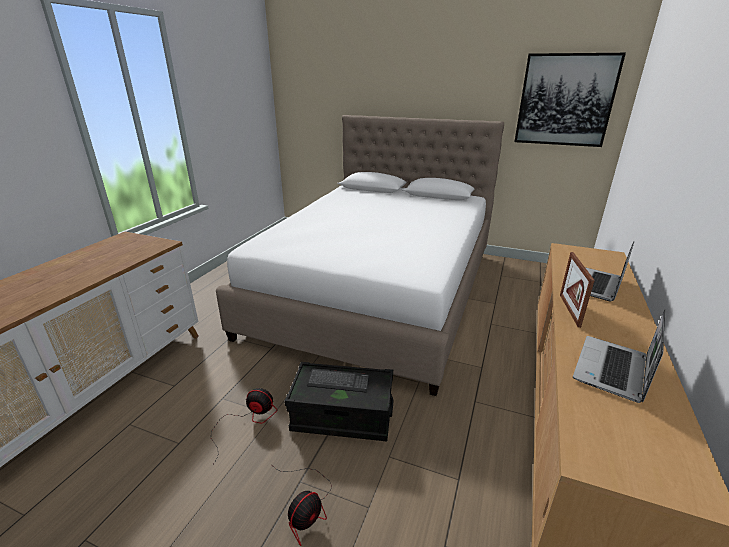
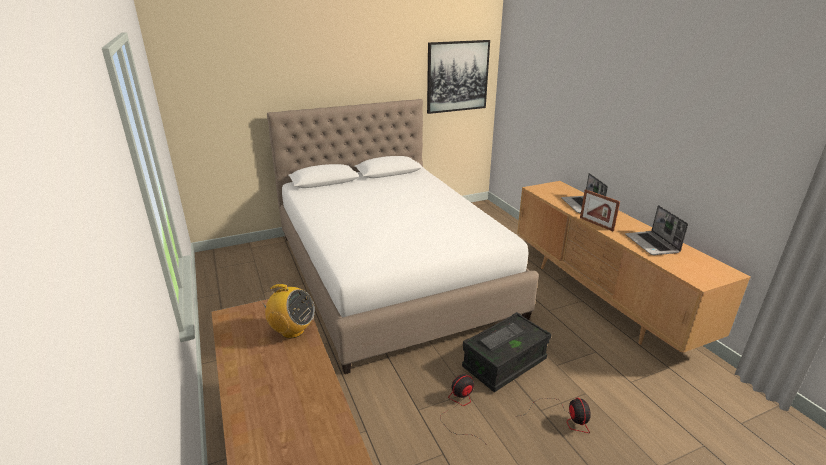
camera: 45 degrees left, 0 degrees up
(120, 259) = (292, 331): none -> radio

